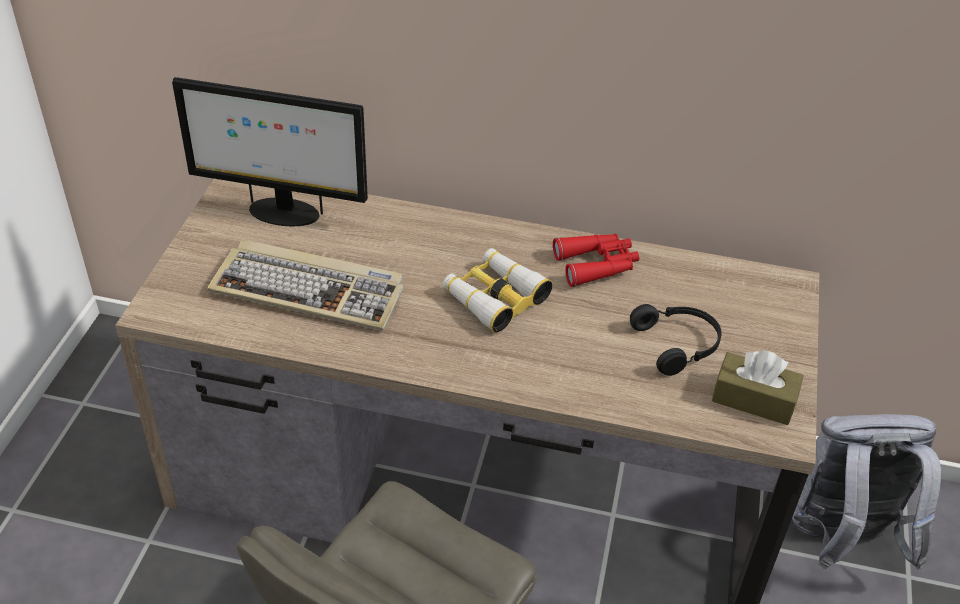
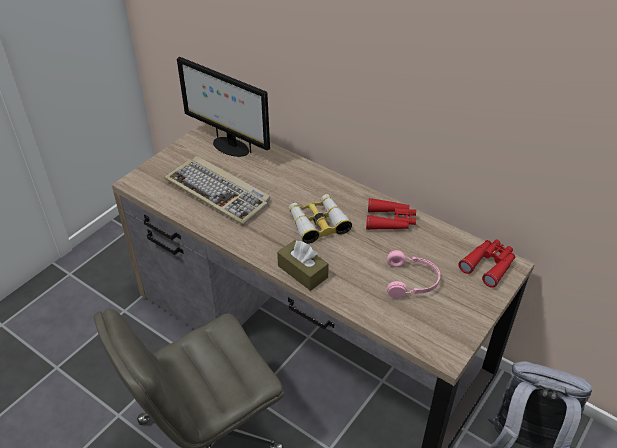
camera: 25 degrees right, 0 degrees up
(678, 344) = (412, 281): black headphones -> pink headphones
(753, 399) = (439, 328): brown tissue box -> brown tissue box (302, 271)
(764, 291) = (489, 265): none -> red binoculars

